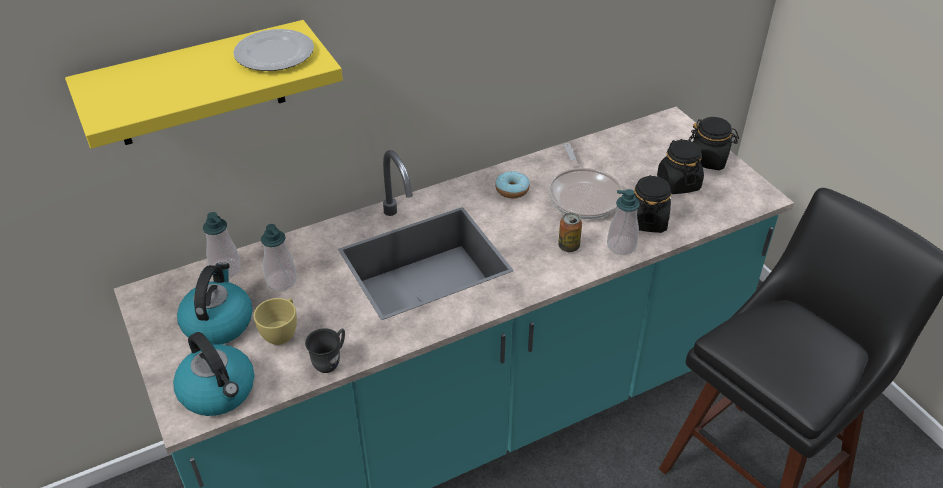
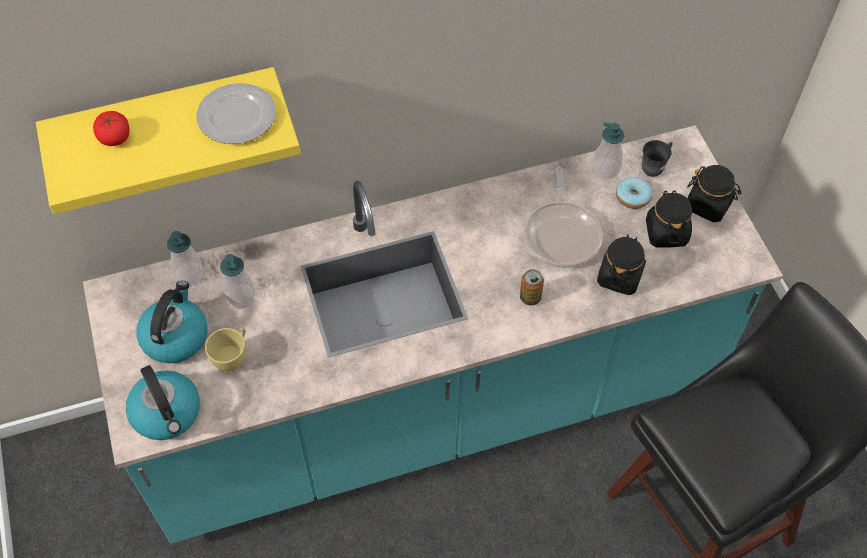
camera: 10 degrees right, 15 degrees up
(150, 80) = (114, 137): none -> tomato
(330, 361) = (273, 396): grey mug -> grey mug (655, 167)
(512, 190) = (489, 216): donut -> donut (632, 197)
(621, 246) = (584, 304): soap dispenser -> soap dispenser (606, 169)

